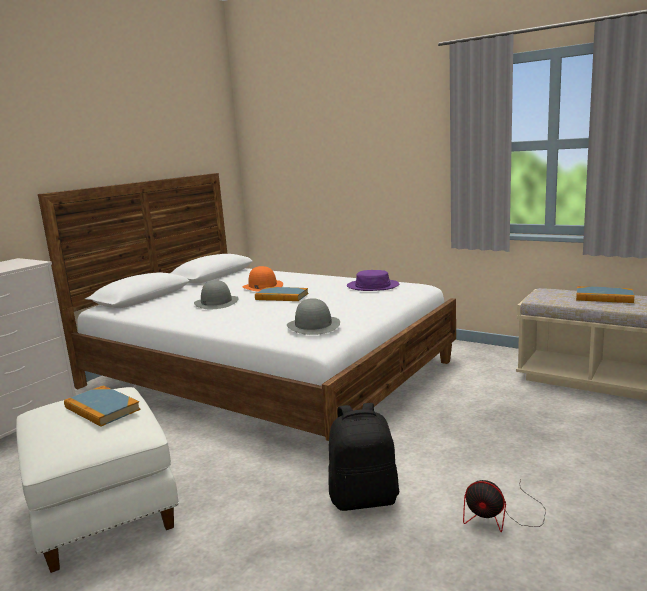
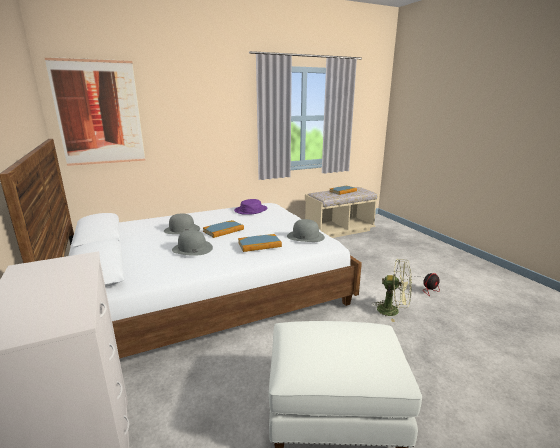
camera: 60 degrees left, 5 degrees up
(102, 409) = (341, 334): book -> book (259, 245)
(262, 286) = (182, 229): orange hat -> grey hat
(277, 146) = (99, 113): none -> picture
(364, 498) = (393, 311): black backpack -> green fan

